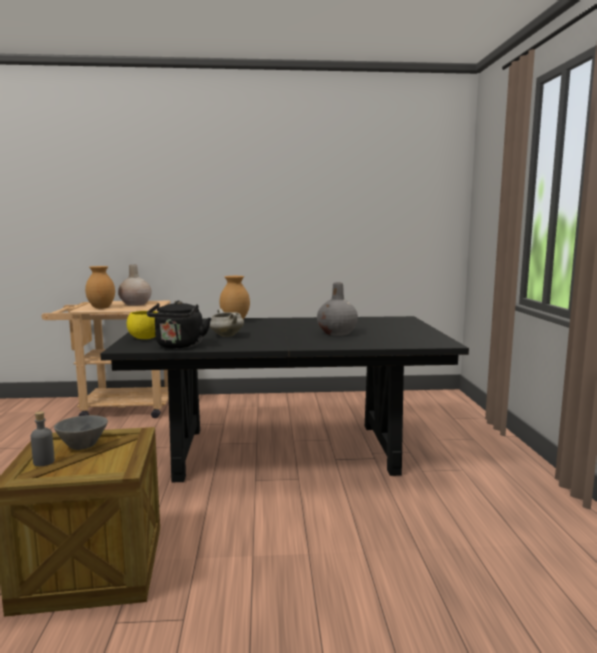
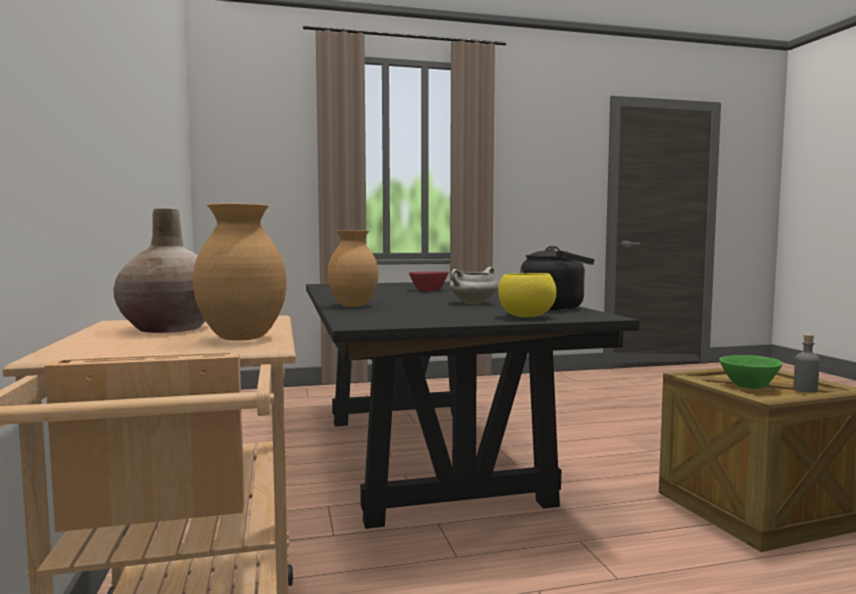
camera: 100 degrees left, 5 degrees down
(84, 445) = (747, 385): grey bowl -> green bowl
(337, 333) = (428, 290): grey vase -> red bowl

